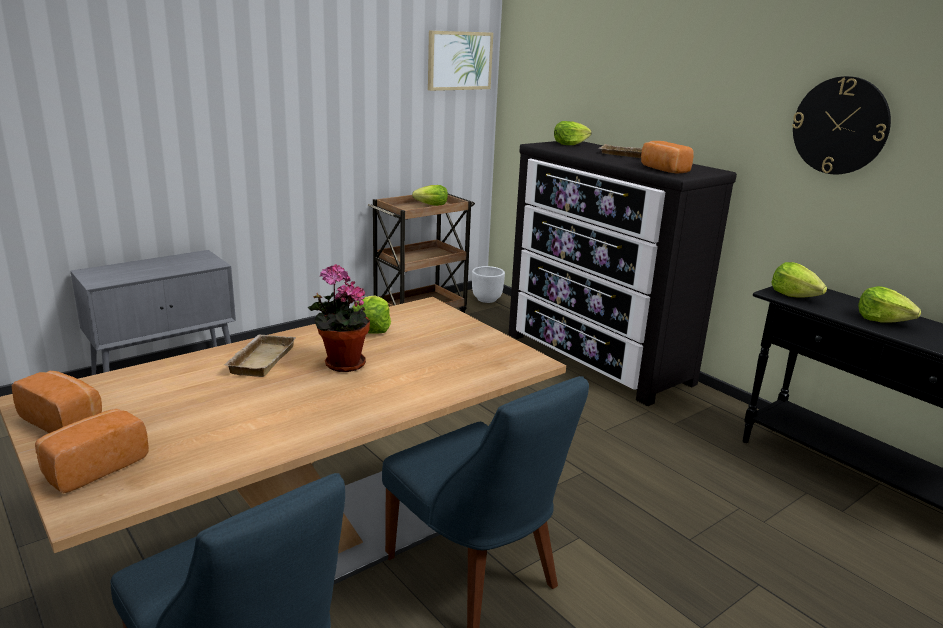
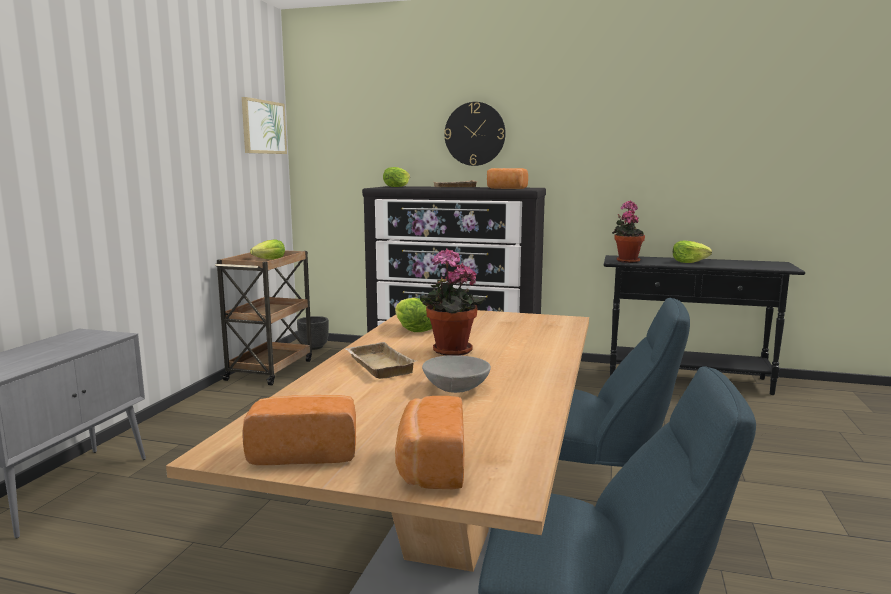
camera: 35 degrees left, 10 degrees down
(258, 405) = (456, 388): none -> grey bowl
(487, 299) = (314, 347): white planter -> black planter
(793, 295) = (626, 261): lettuce -> potted plant
(840, 126) = (617, 143): wall clock -> wall clock (475, 134)

